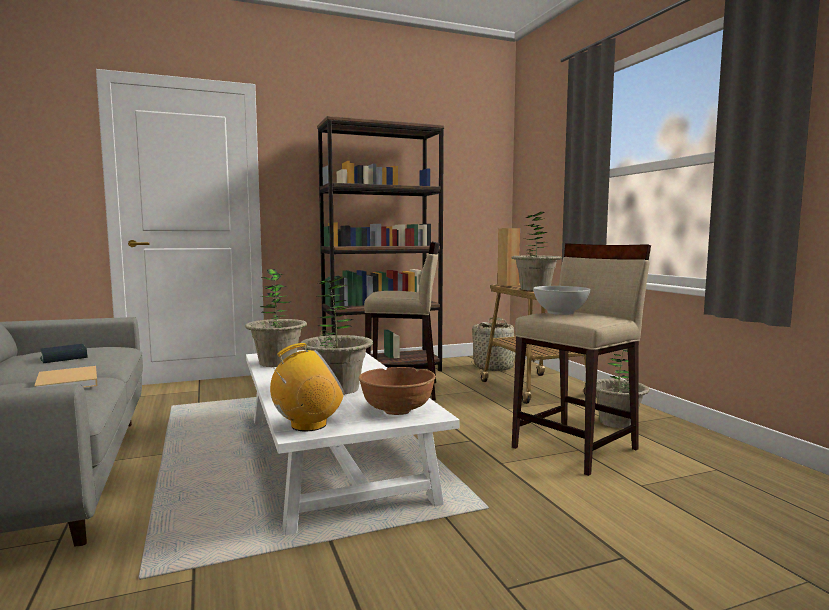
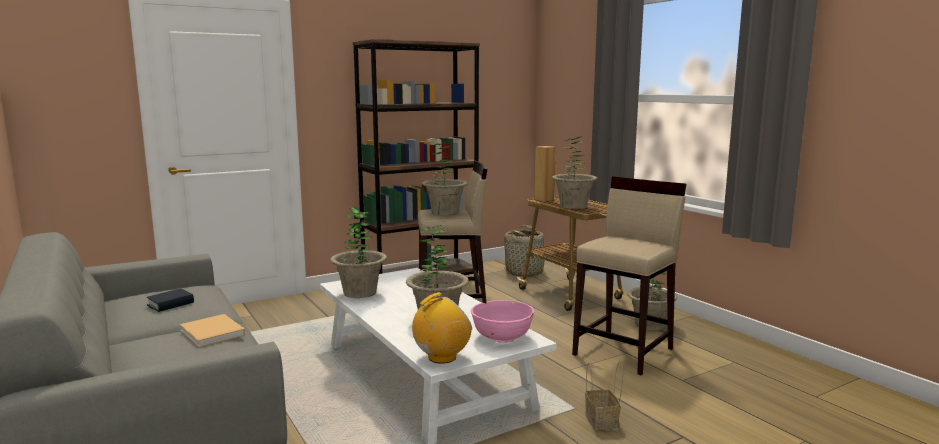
camera: 10 degrees left, 5 degrees up
(395, 292) = (445, 212): none -> potted plant
(397, 409) = (502, 337): brown bowl -> pink bowl
(518, 526) = (602, 421): none -> basket
(560, 313) = (613, 241): white bowl -> none

